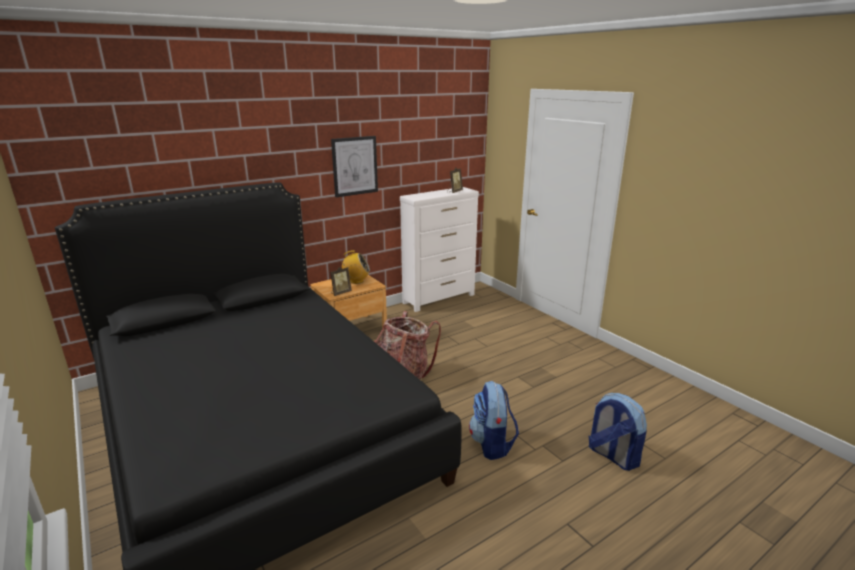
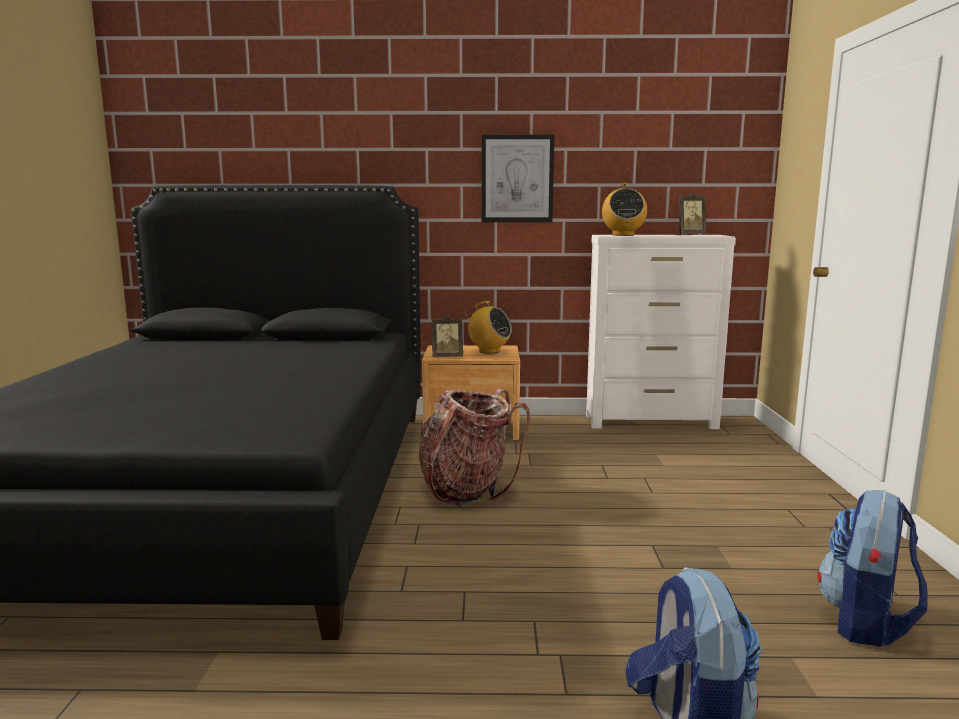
camera: 35 degrees right, 10 degrees down
(421, 196) = (623, 235): none -> radio
(492, 444) = (473, 616): backpack -> backpack (866, 622)

